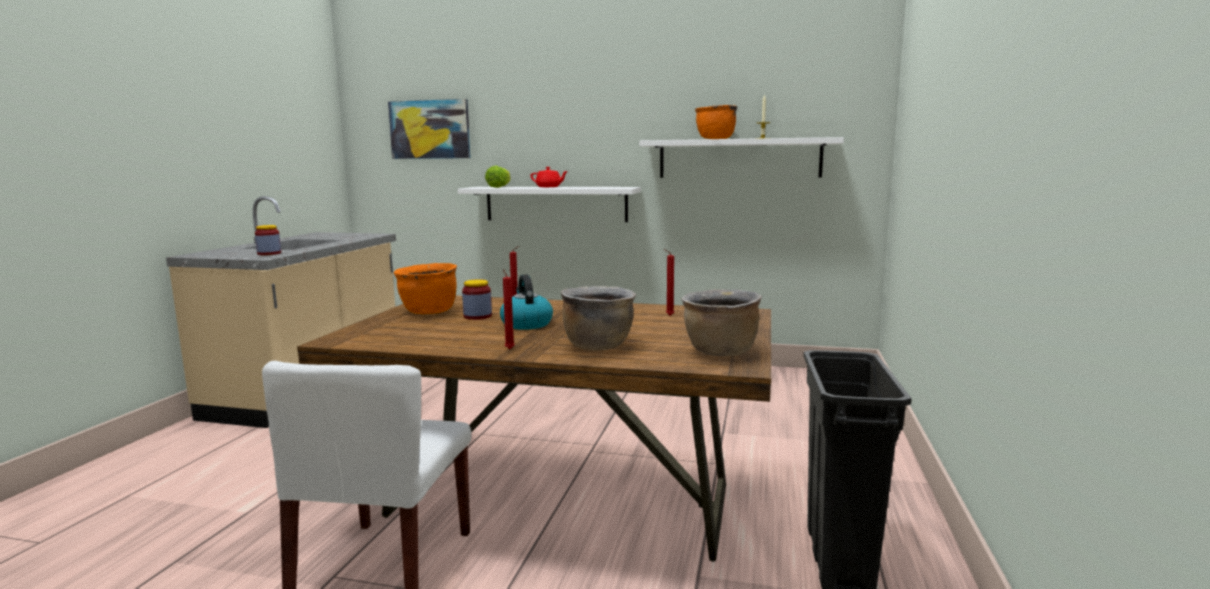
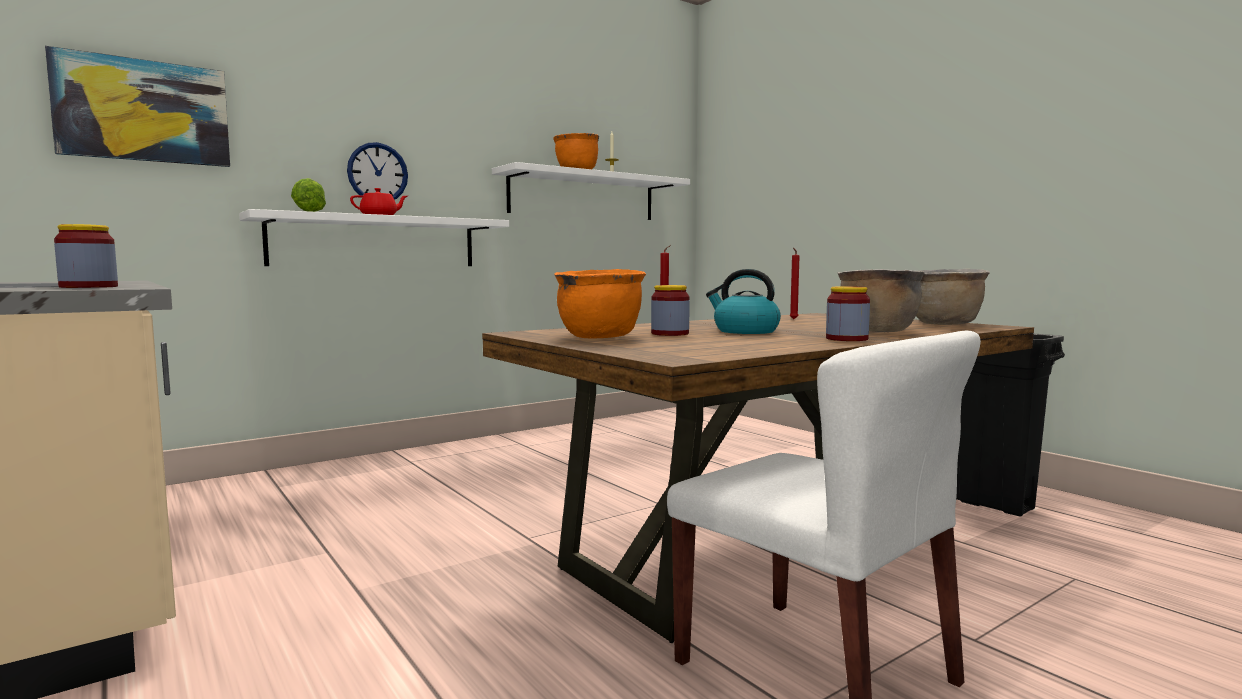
camera: 50 degrees left, 5 degrees down
(509, 348) = (847, 339): red candle -> jar
(558, 153) = (377, 173): none -> wall clock

